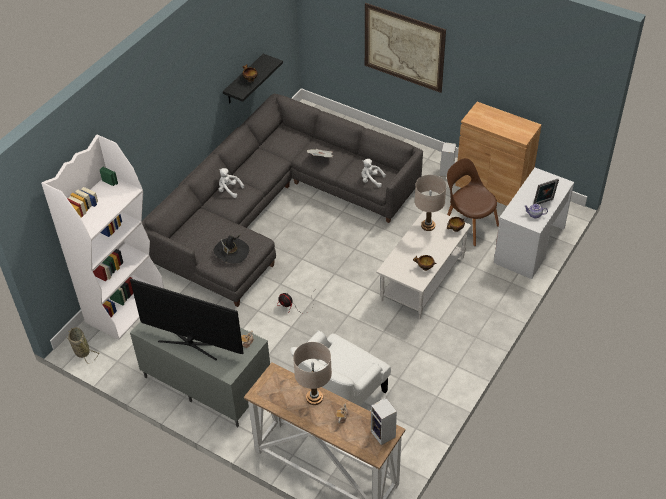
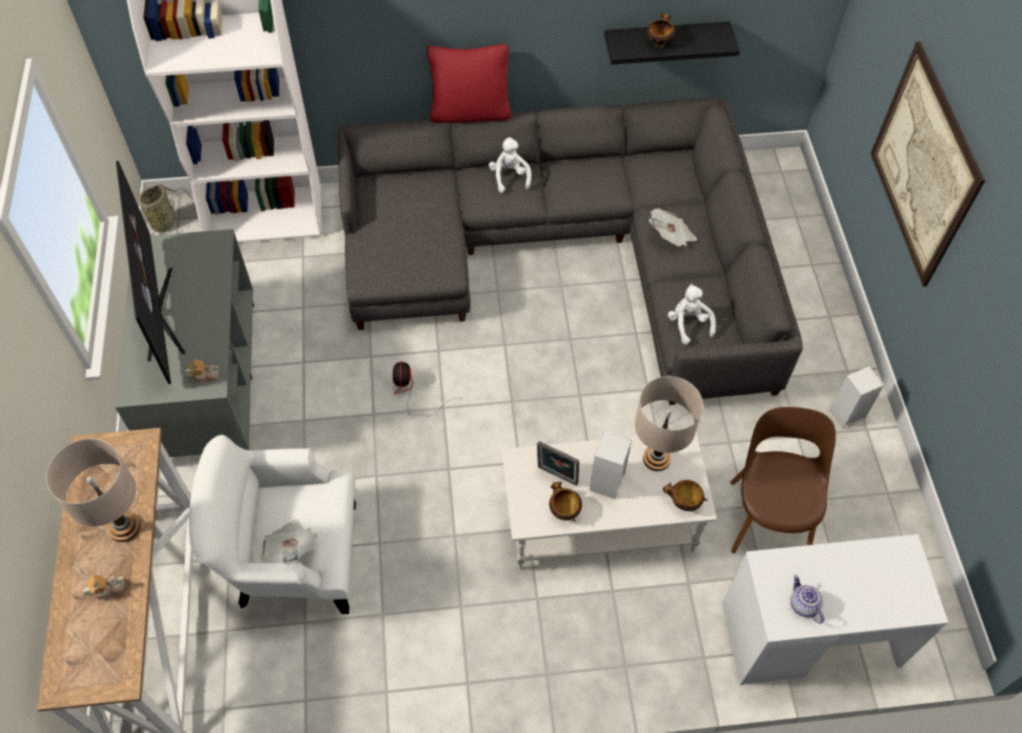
camera: 50 degrees right, 10 degrees up
(189, 174) = (470, 112): none -> red pillow
(231, 251) = (399, 253): black hat -> none
(355, 371) = (291, 548): none -> newspaper
(384, 434) = (108, 674): speaker -> speaker (607, 483)
(493, 187) = (882, 498): brown cabinet -> none
(544, 203) = (846, 602): picture frame -> picture frame (556, 477)

